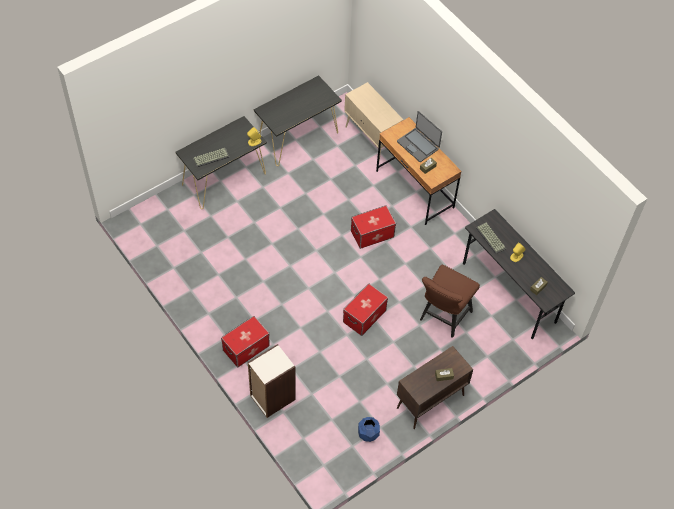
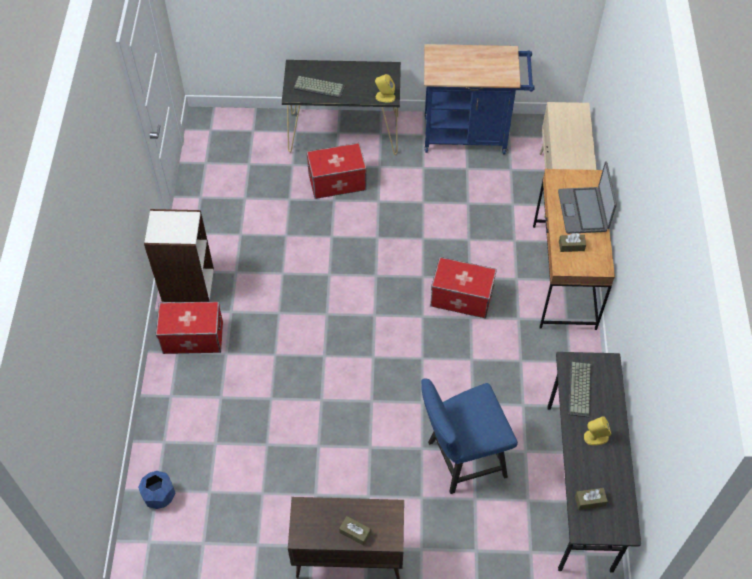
camera: 40 degrees right, 0 degrees up
(272, 398) = (167, 416): bookcase -> bookcase (187, 285)
(298, 137) = (471, 135): black console table -> blue cart
(364, 316) = (363, 391): storage box -> storage box (337, 181)
(368, 434) = (235, 542): blue planter -> blue planter (159, 496)
(443, 318) = (460, 460): brown chair -> blue chair

